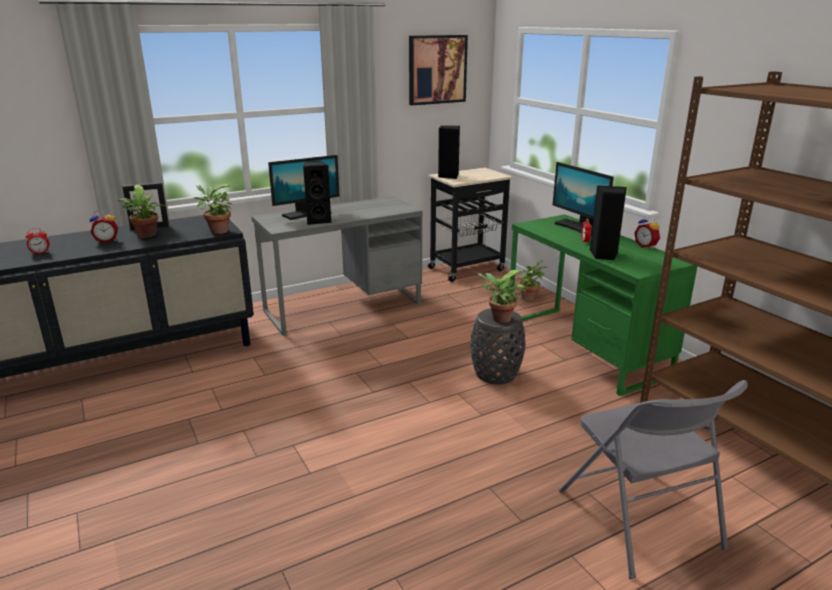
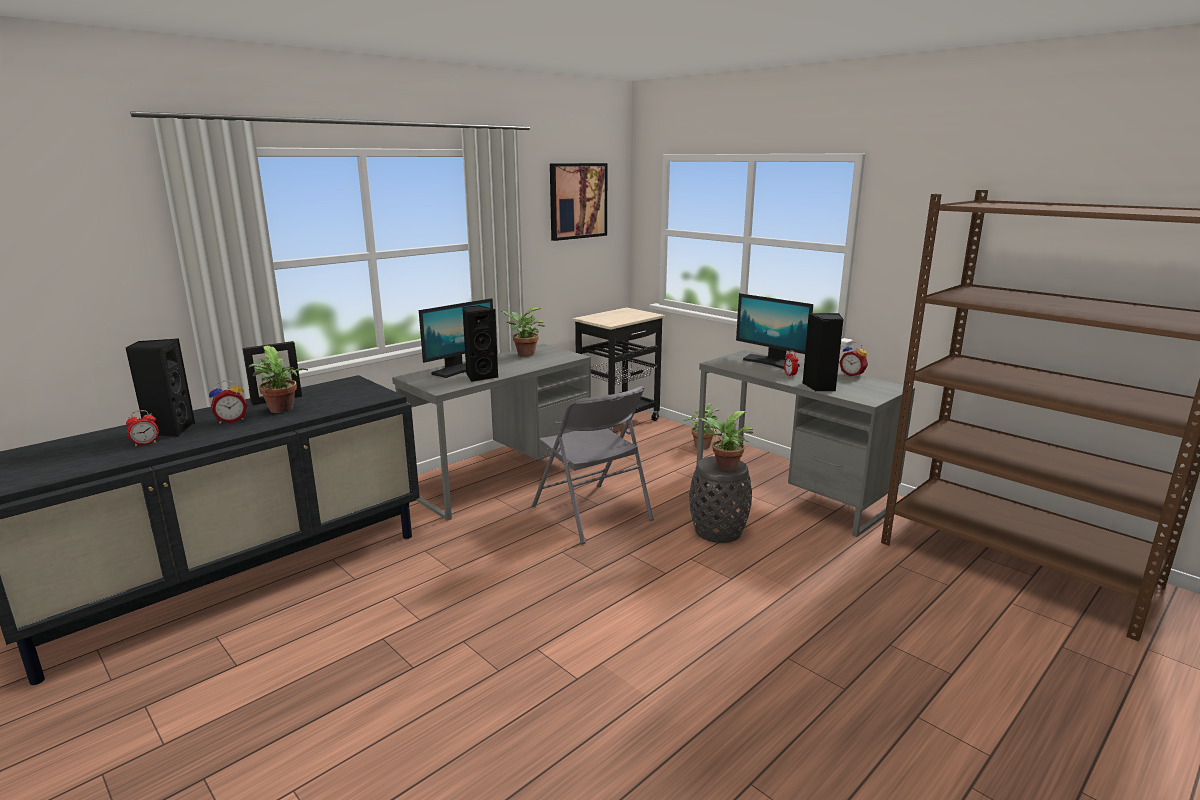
camera: 15 degrees left, 5 degrees down
(217, 231) = (371, 397): potted plant -> potted plant (523, 354)
(448, 176) = (596, 318): black speaker -> black speaker (169, 430)
(584, 347) = (790, 491): green desk -> grey desk
(638, 519) = (955, 663): grey chair -> grey chair (591, 513)

